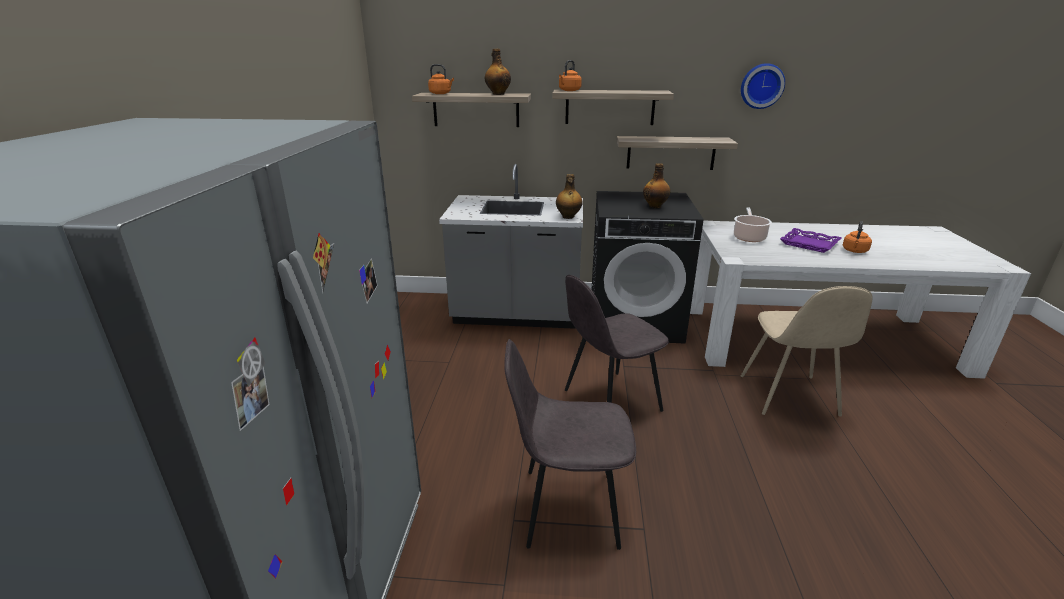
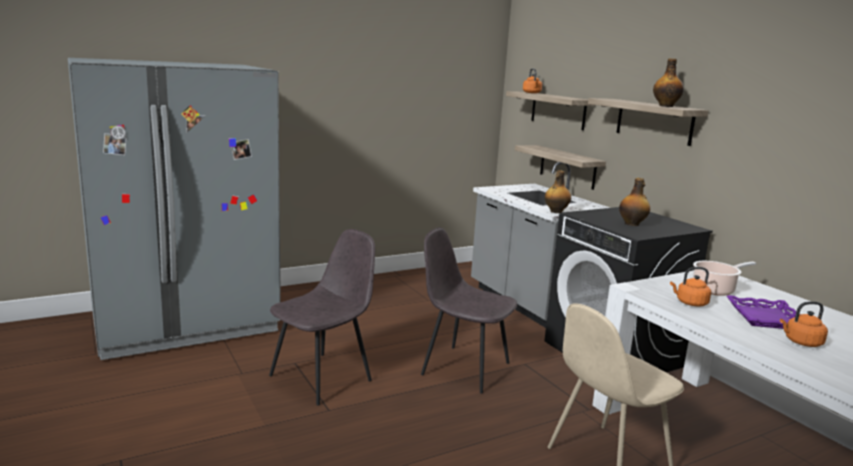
camera: 55 degrees right, 10 degrees down
(498, 94) = (565, 97): bottle -> bottle (666, 106)
(567, 507) = (323, 377): grey chair -> grey chair turned 75 degrees clockwise
(569, 90) = (613, 99): orange kettle -> orange kettle (690, 303)
(671, 153) = (705, 180): shelf -> shelf (567, 167)
(761, 86) = (811, 116): wall clock -> none

